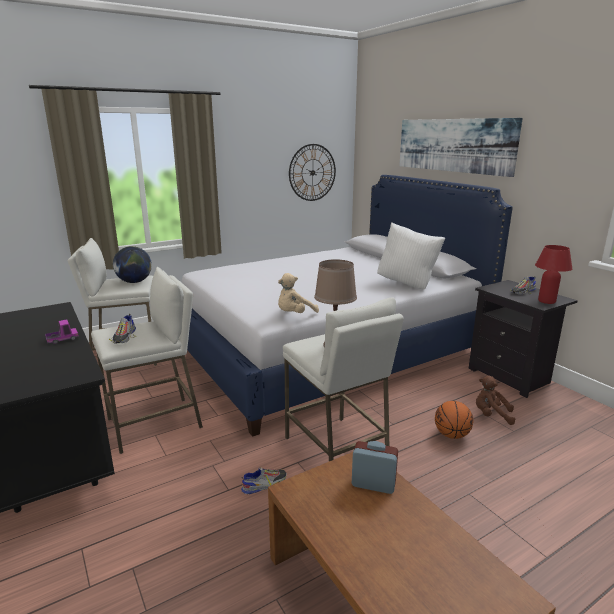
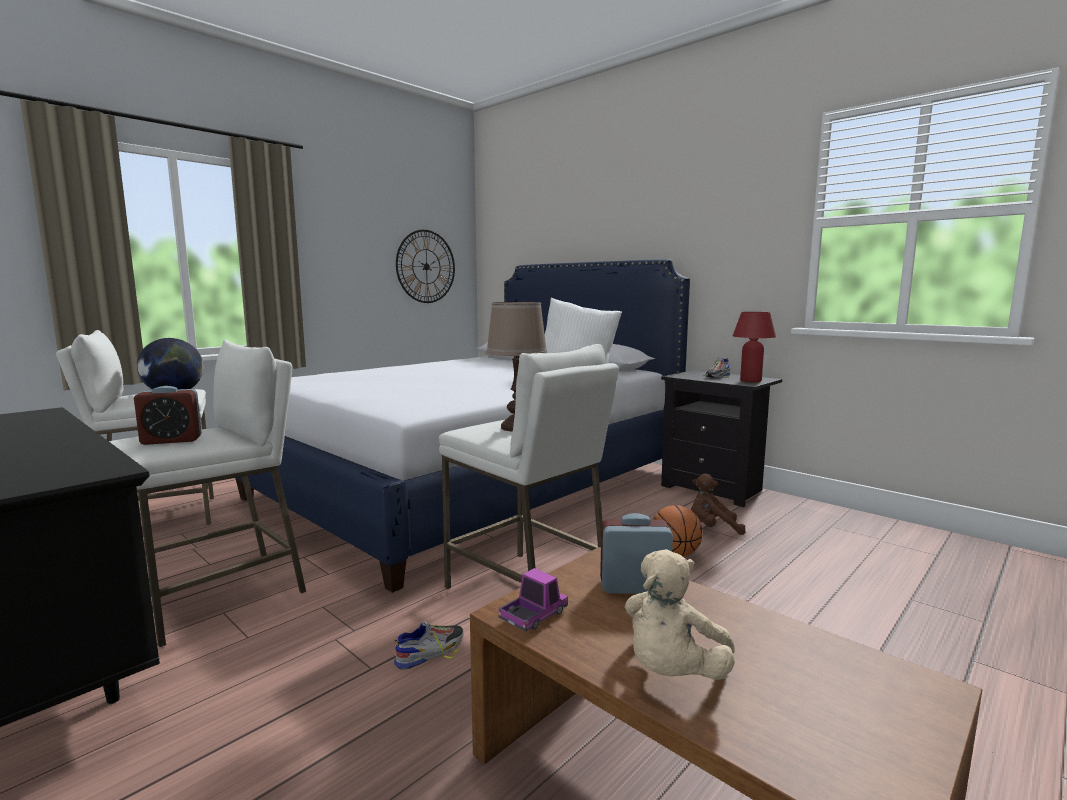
camera: 15 degrees left, 10 degrees down
(62, 339) = (53, 440): toy truck -> toy truck (533, 616)
(124, 337) = (171, 440): shoe -> alarm clock
(294, 314) = (444, 404): beige plush toy -> beige plush toy (672, 672)
(453, 145) = (607, 219): picture -> none

